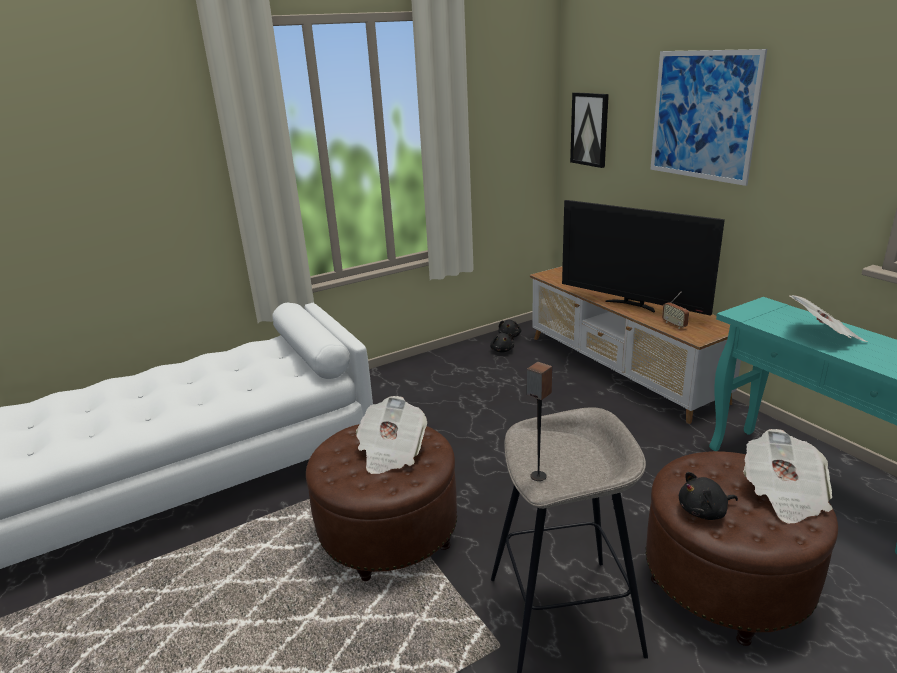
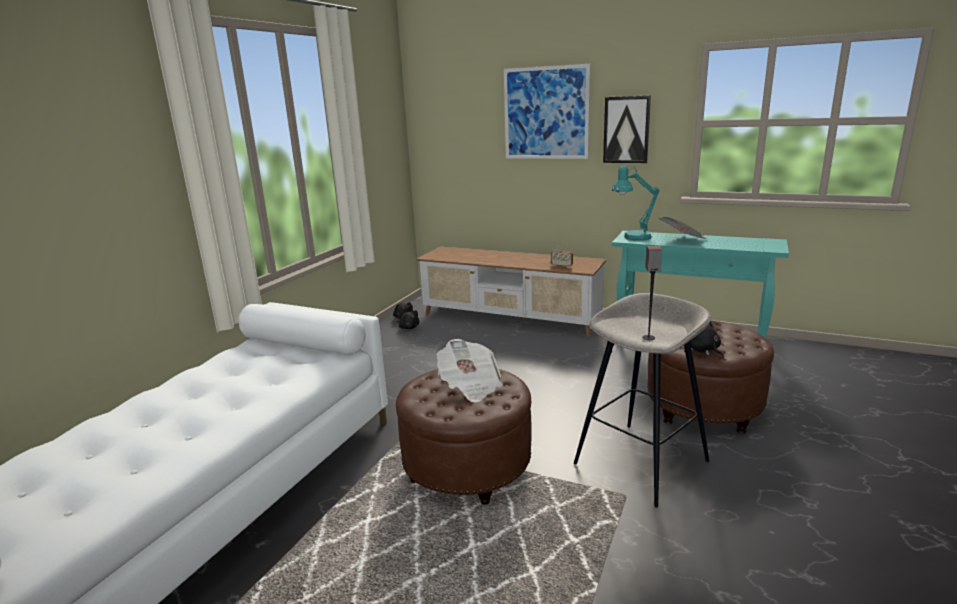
camera: 35 degrees left, 5 degrees down
(590, 129) = (442, 134): picture -> picture (626, 130)
(632, 305) = (519, 261): television -> none
(704, 511) = (703, 350): black plush toy -> black plush toy turned 120 degrees clockwise
(755, 313) = (632, 238): none -> turquoise table lamp
(783, 495) = (728, 331): newspaper -> none

